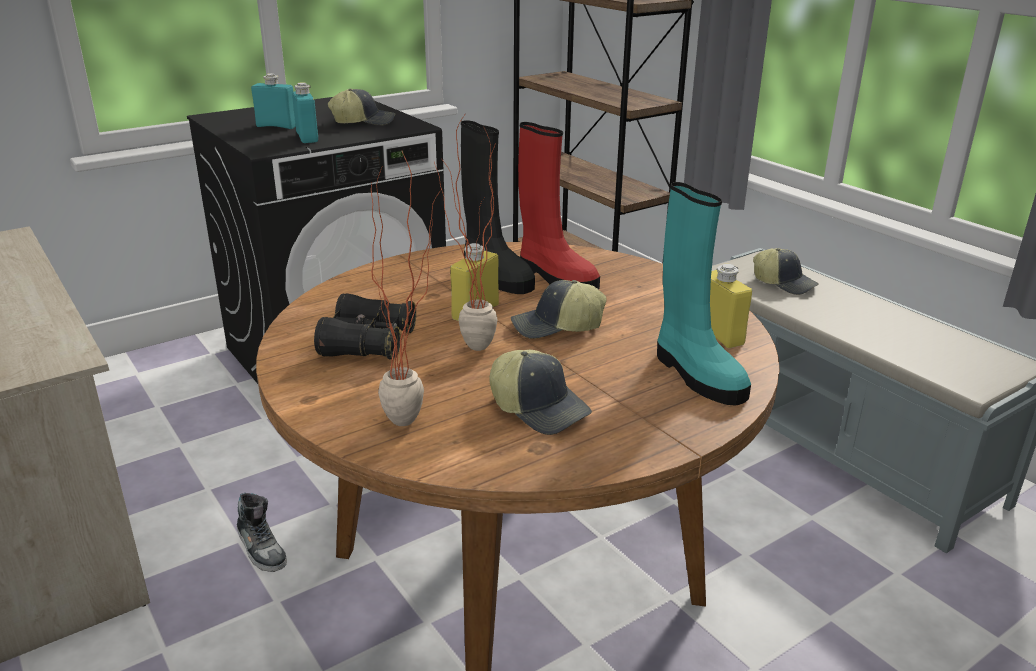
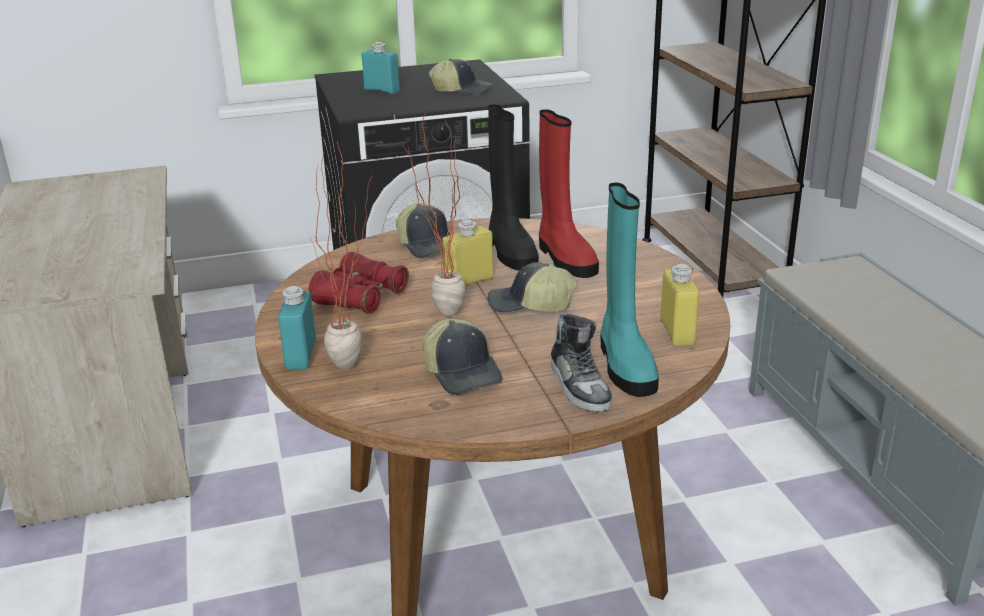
camera: 20 degrees right, 0 degrees up
(262, 548) = (294, 469): shoe -> shoe (580, 386)
(307, 137) = (400, 104): turquoise bottle -> turquoise bottle (301, 355)
(368, 343) = (360, 298): black binoculars -> red binoculars
(784, 283) = (858, 293): cap -> cap (428, 245)

